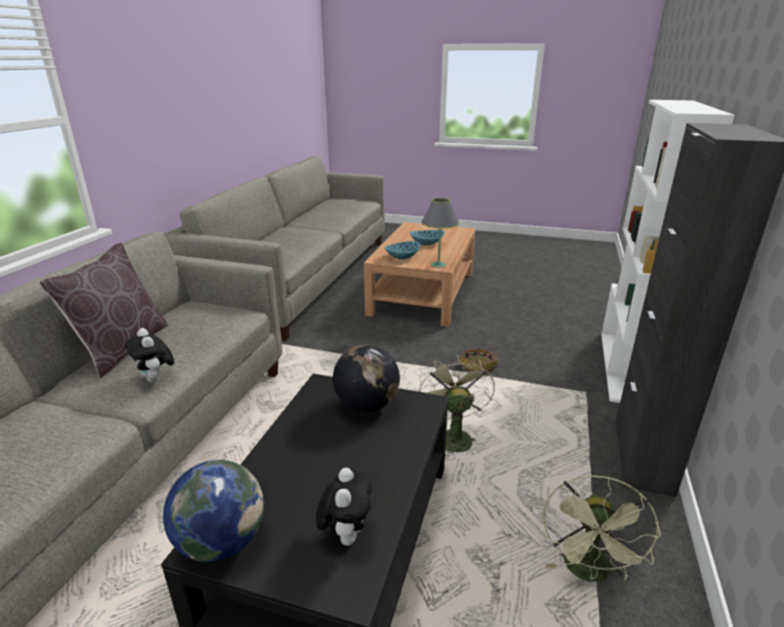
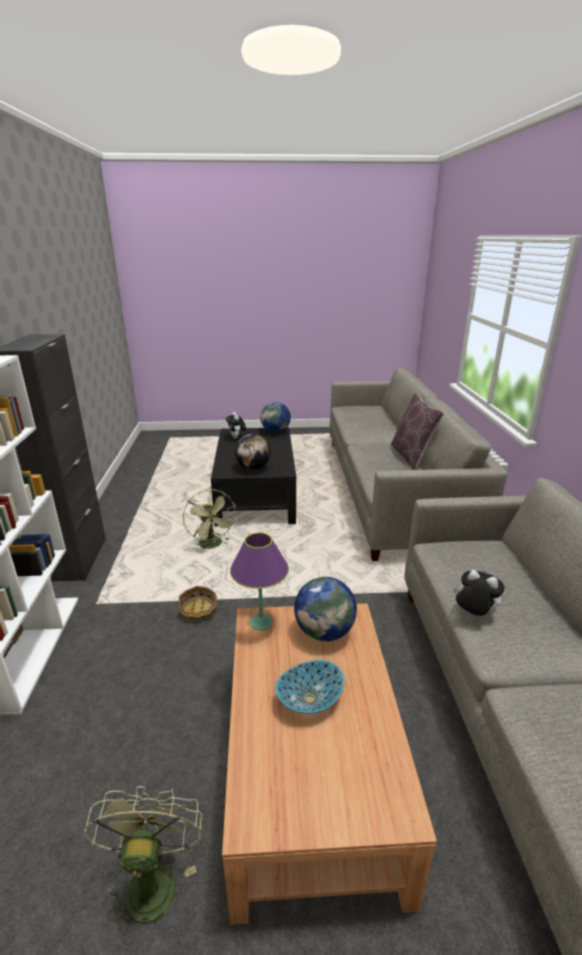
camera: 160 degrees right, 0 degrees up
(156, 379) = (365, 450): plush toy -> plush toy (473, 614)
(402, 257) = (324, 631): bowl -> globe
(438, 265) = (261, 622): grey table lamp -> purple table lamp
(588, 572) = (143, 505): green fan -> green fan (150, 879)

